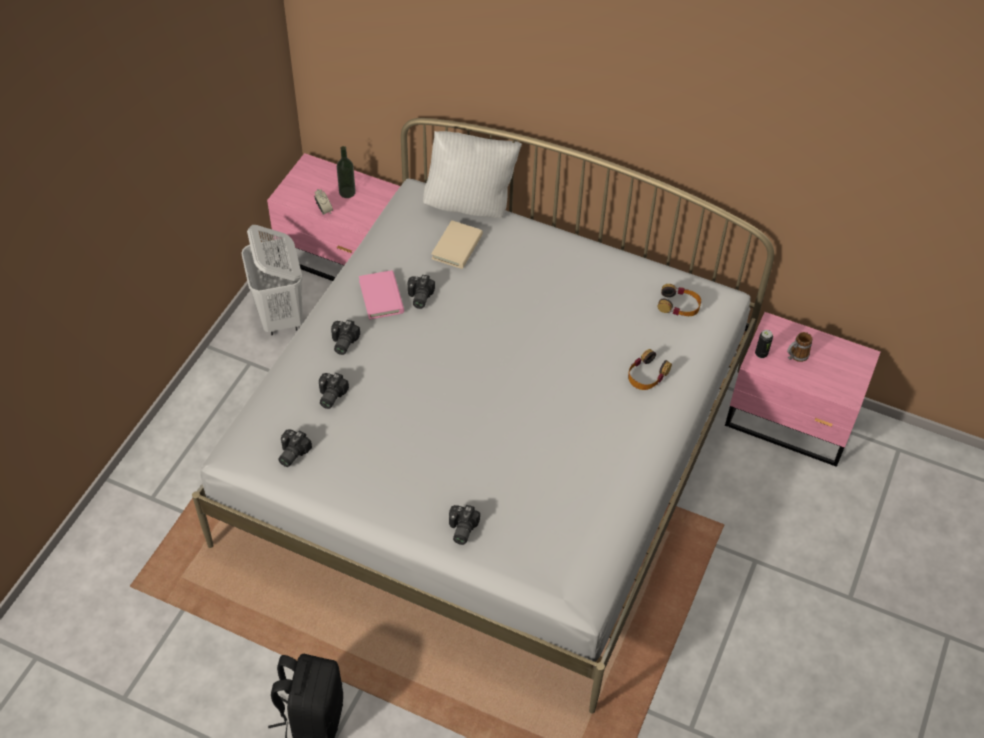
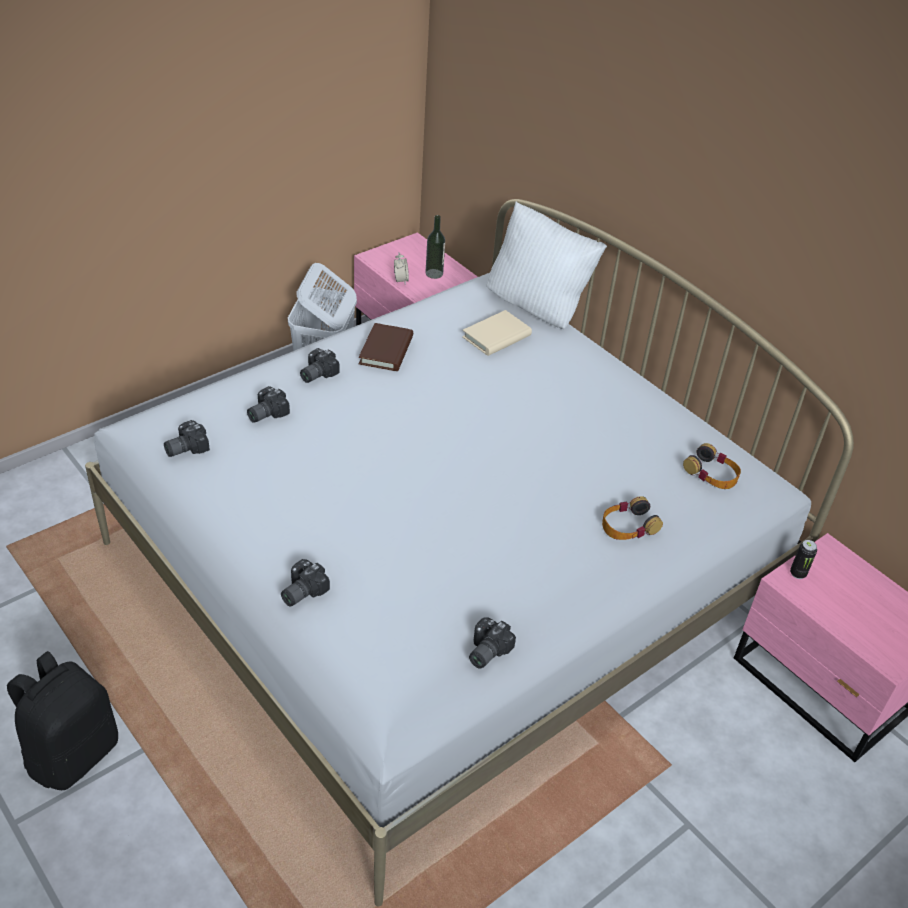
camera: 25 degrees right, 10 degrees down
(381, 297) = (386, 350): pink book -> brown book
(418, 297) = (424, 364): camera -> camera (485, 651)
(795, 356) = (842, 593): mug -> none

